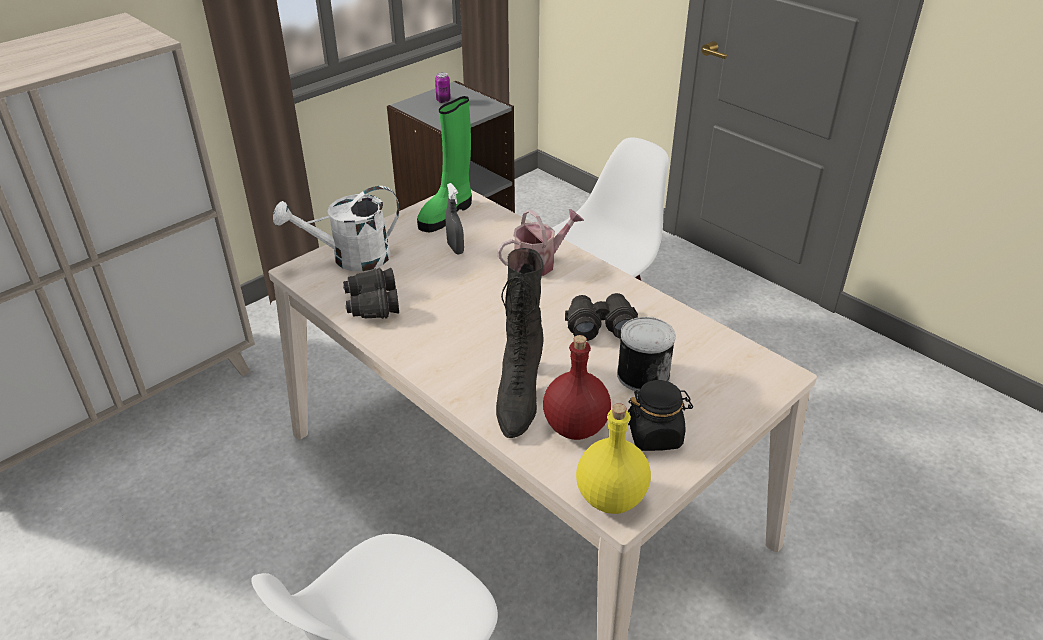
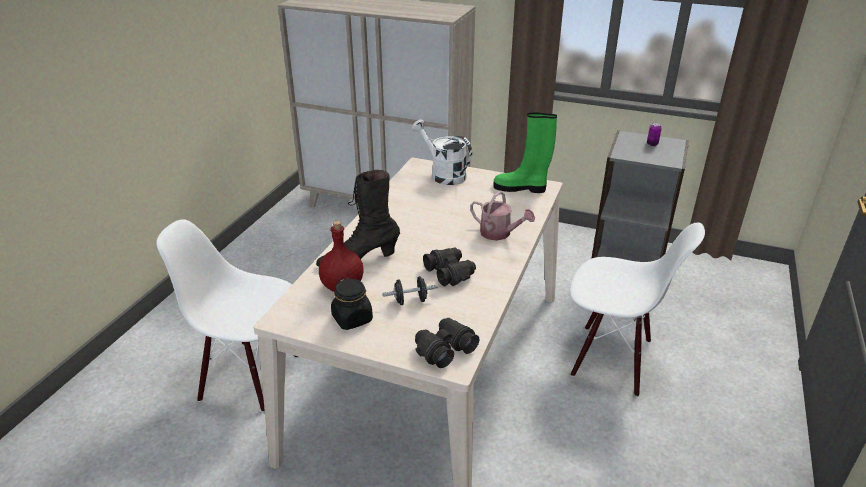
camera: 65 degrees right, 5 degrees down
(372, 304) = (406, 193): black binoculars -> black binoculars (444, 349)
(455, 248) = (485, 201): grey spray bottle -> none
(610, 498) = (287, 313): yellow bottle -> none
(642, 374) = (410, 301): can -> black dumbbell

